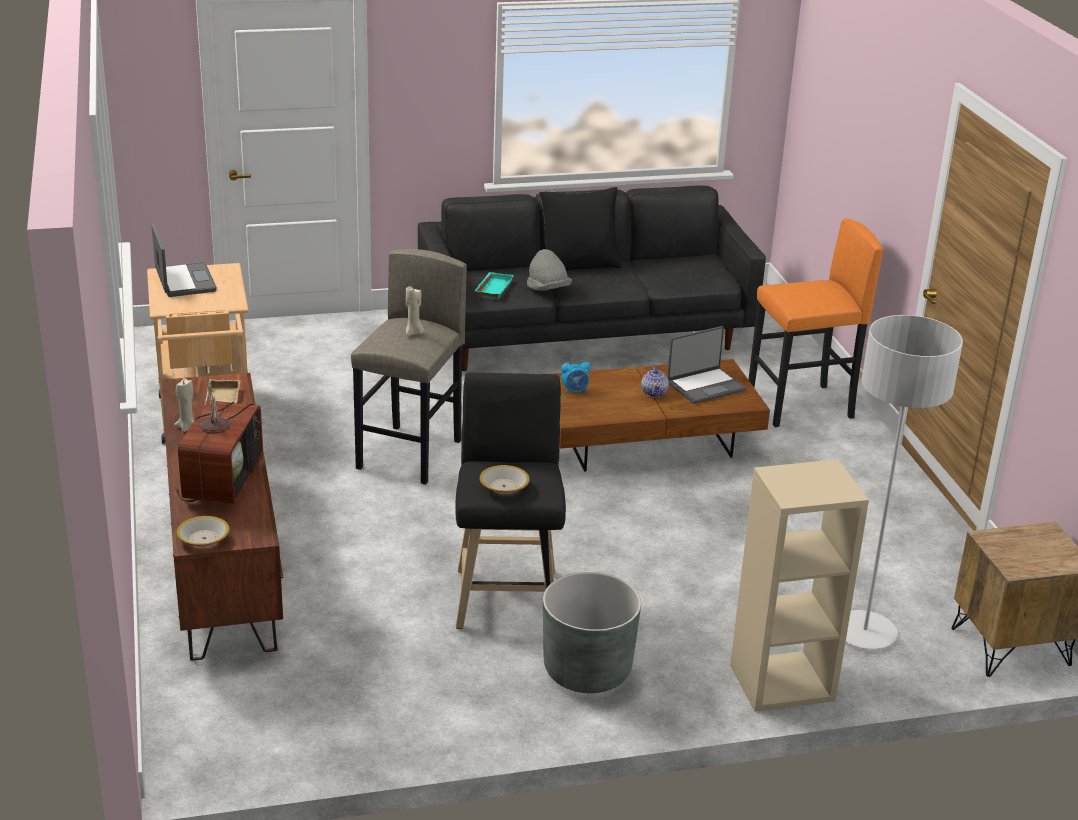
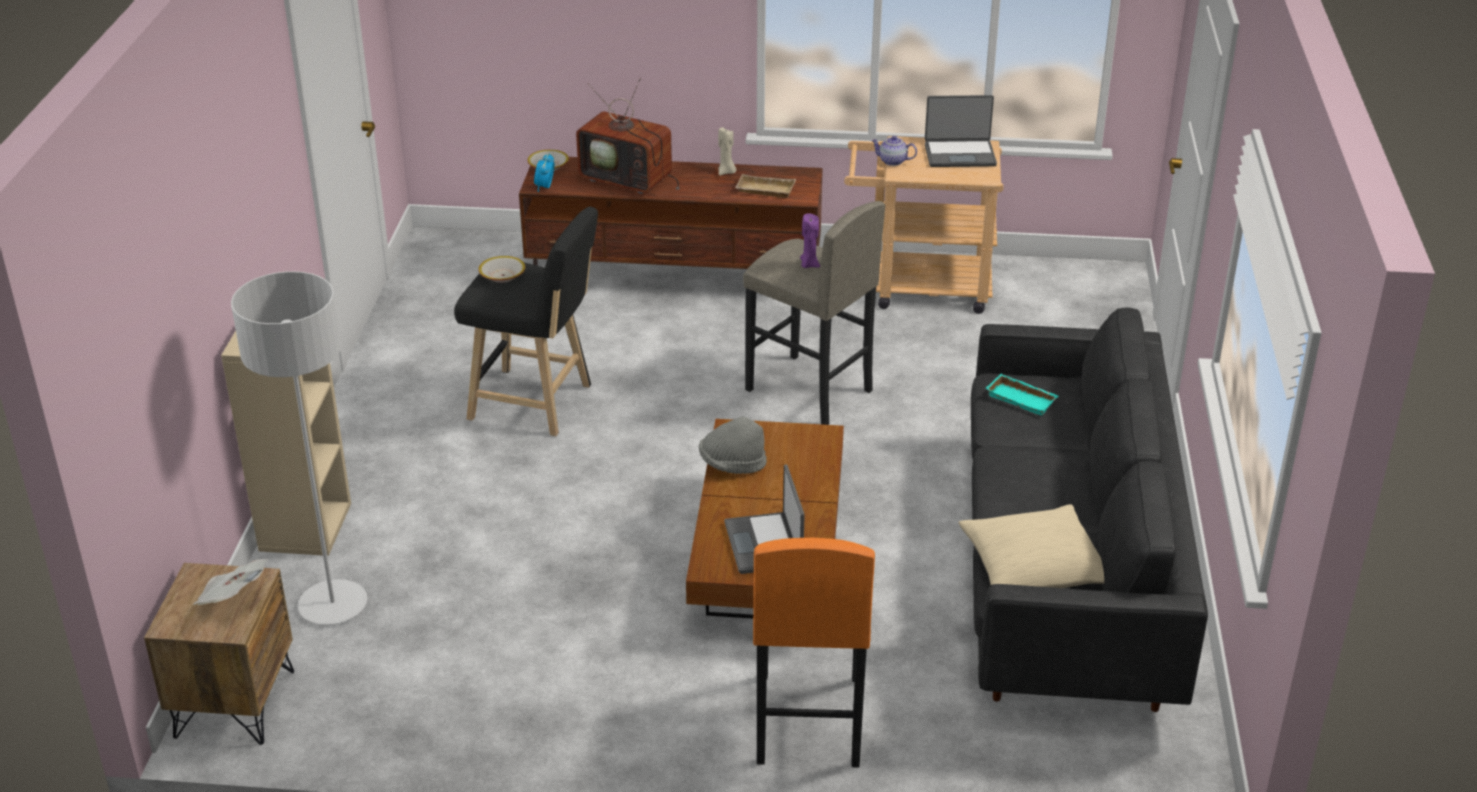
camera: 110 degrees right, 5 degrees up
(414, 333) = (809, 265): beige candle -> purple candle
(548, 290) = (1009, 439): grey hat -> grey hat (732, 464)
(575, 391) = (792, 444): alarm clock -> alarm clock (545, 187)
(579, 265) = (1085, 480): black pillow -> none
(587, 670) = (403, 424): grey planter -> none
(654, 393) = (765, 500): teapot -> teapot (893, 161)
(685, 275) = (1033, 567): none -> beige pillow
(1019, 541) = (233, 598): none -> newspaper

